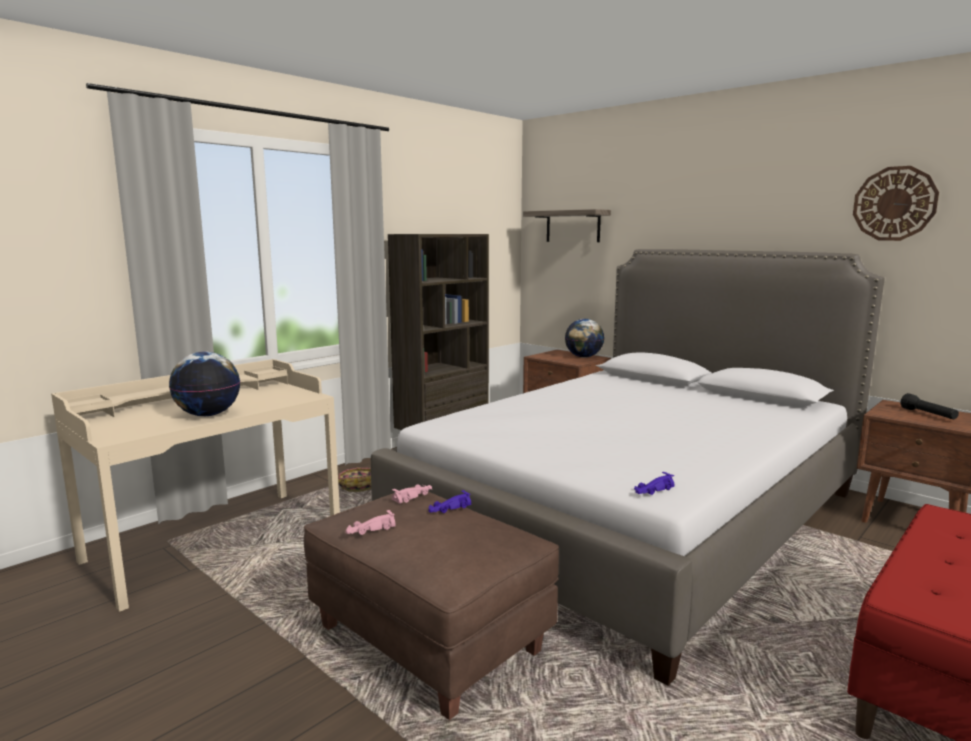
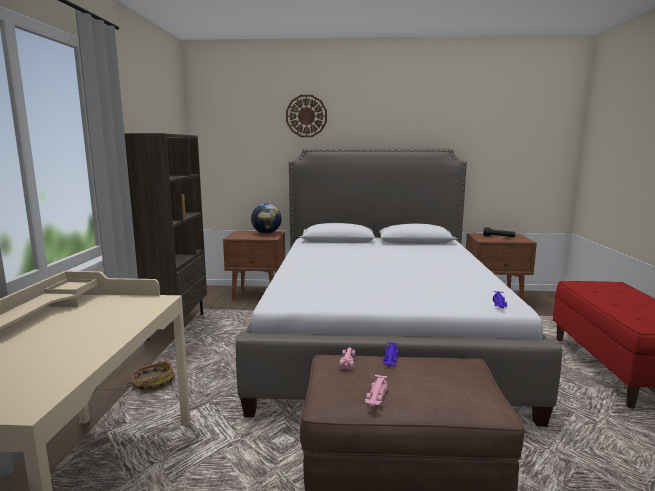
camera: 40 degrees left, 0 degrees up
(208, 415) = (89, 344): globe -> none
(573, 226) = (240, 131): shelf -> none
(894, 203) = (464, 119): wall clock -> wall clock (306, 116)

